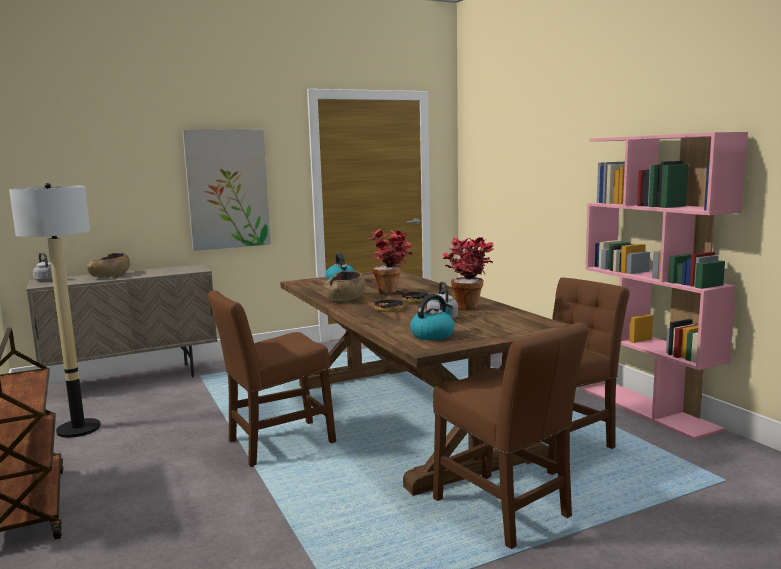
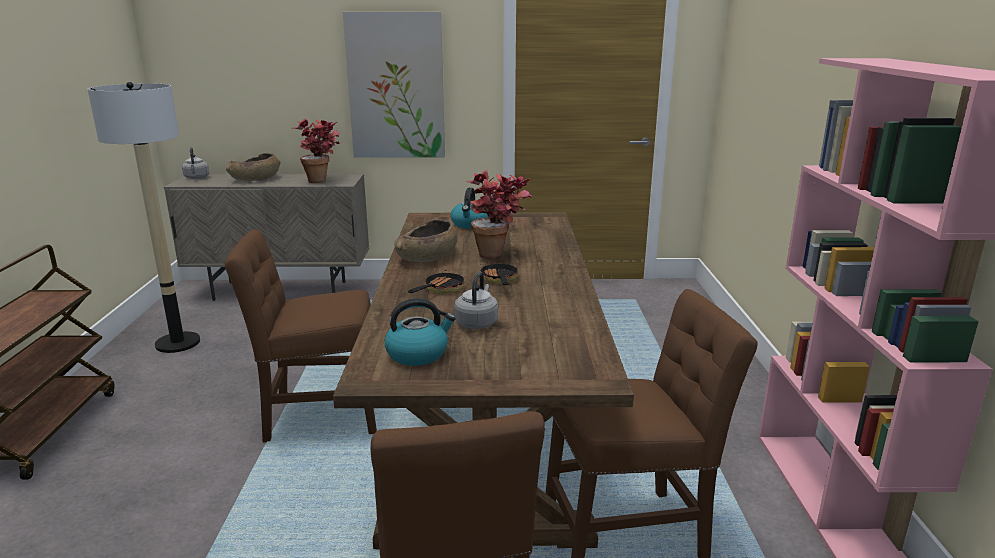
camera: 25 degrees right, 10 degrees up
(469, 306) = (546, 305): potted plant -> potted plant (323, 180)

